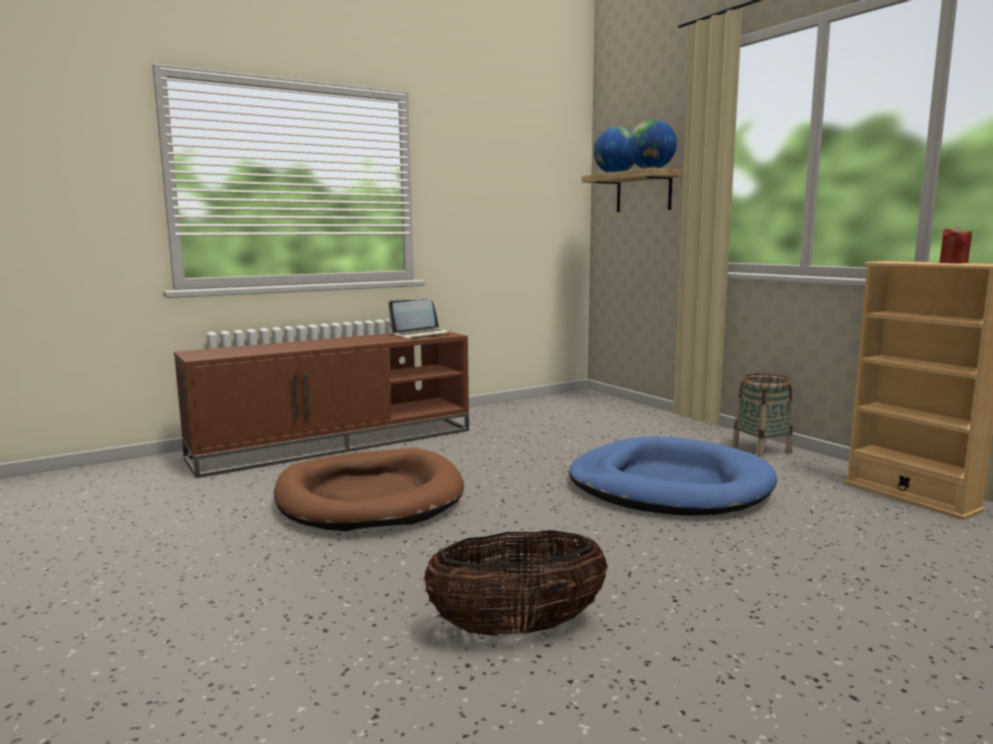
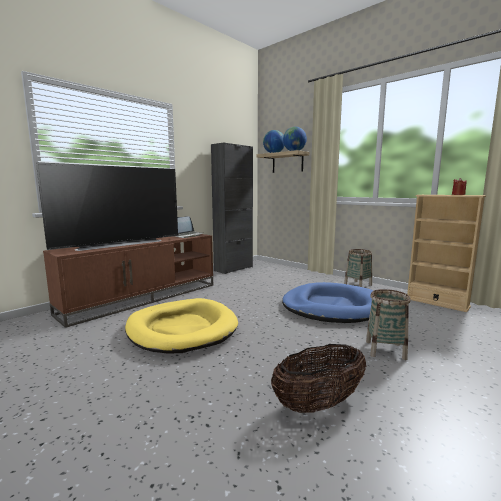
camera: 15 degrees left, 0 degrees up
(294, 346) = (119, 244): none -> television
(369, 497) = (182, 329): brown dog bed -> yellow dog bed
(527, 403) = (233, 268): none -> black cabinet
(710, 566) = (385, 350): none -> basket

